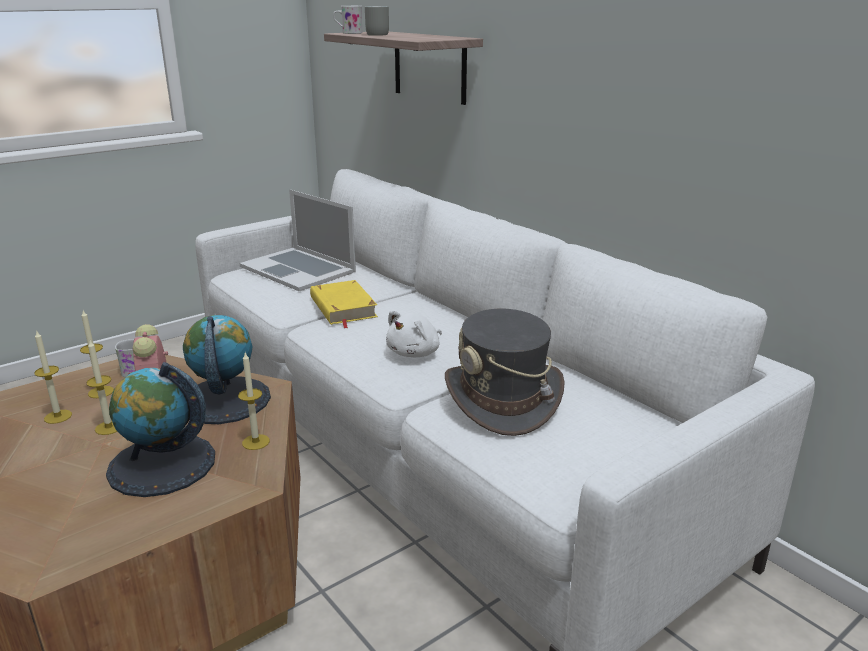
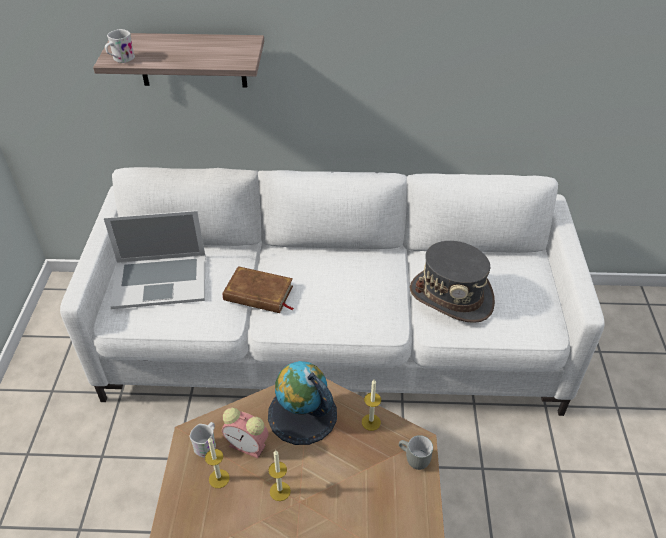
camera: 50 degrees left, 20 degrees up
(58, 416) = (233, 516): candle -> none
(161, 464) = (356, 479): globe -> none
(342, 307) = (258, 294): yellow book -> brown book
(375, 34) = (158, 56): grey mug -> grey mug (413, 459)
(415, 353) = (362, 298): white plush toy -> none

